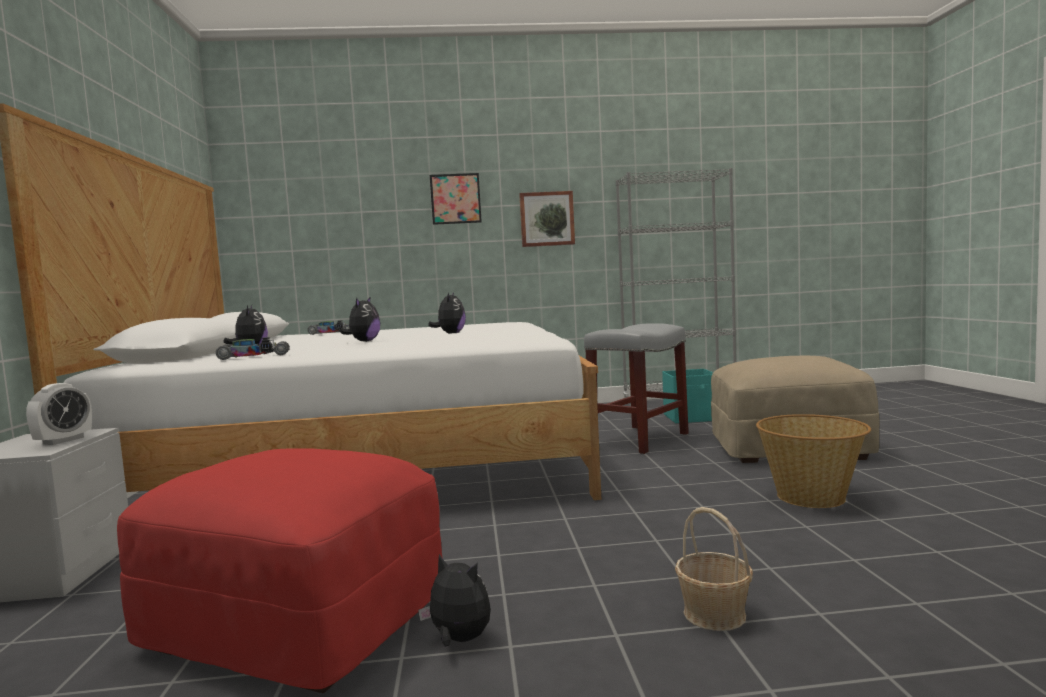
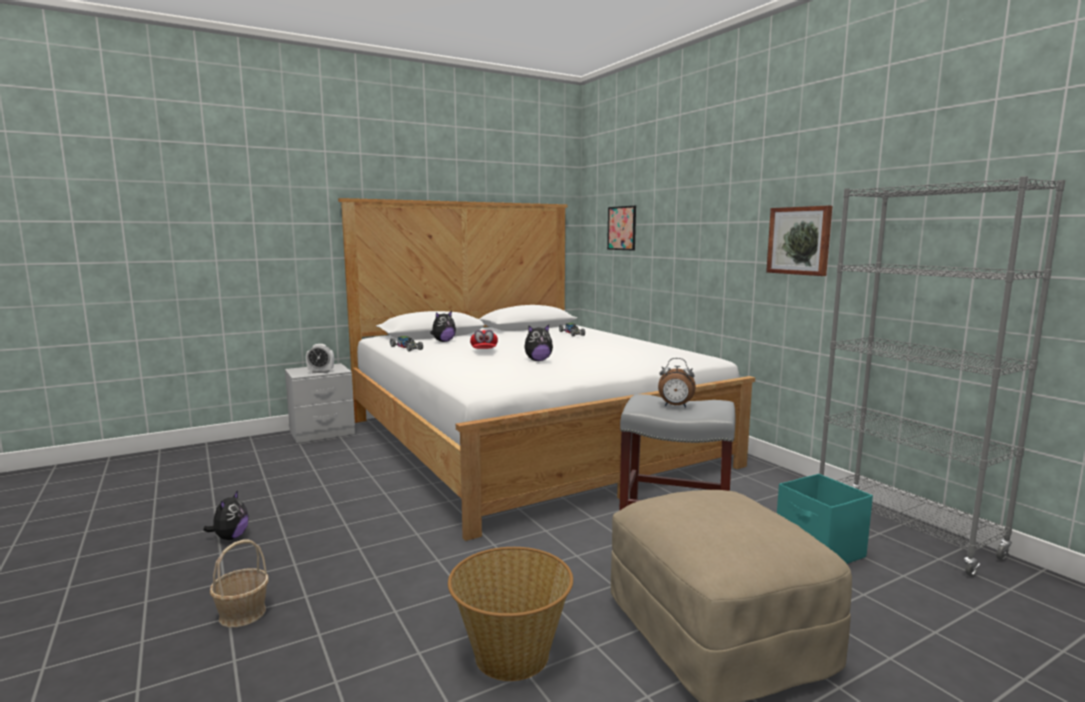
camera: 65 degrees right, 5 degrees up
(295, 624) = (258, 495): red ottoman -> none
(364, 341) = (484, 351): plush toy -> red cap
(455, 199) = (717, 213): picture -> picture (622, 228)
(640, 328) = (675, 406): none -> alarm clock

